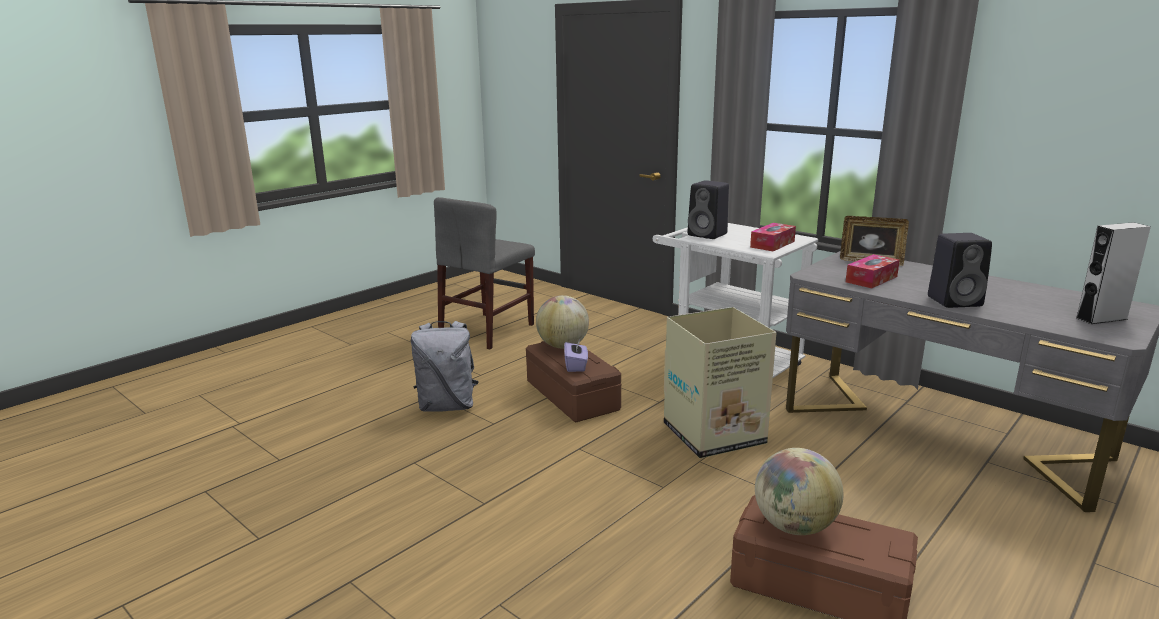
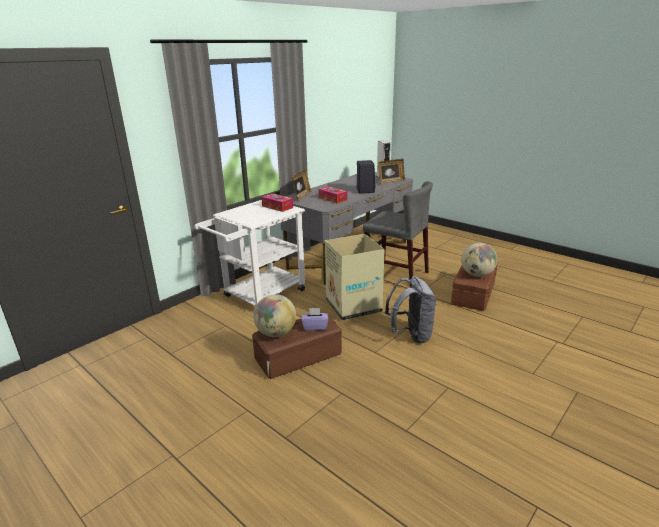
camera: 90 degrees left, 5 degrees up
(447, 406) = (310, 424): grey backpack -> grey backpack (411, 335)
(487, 330) = (132, 417): grey chair -> grey chair (396, 275)
(708, 235) = (249, 218): black speaker -> none
(1068, 325) = (390, 182): none -> picture frame

